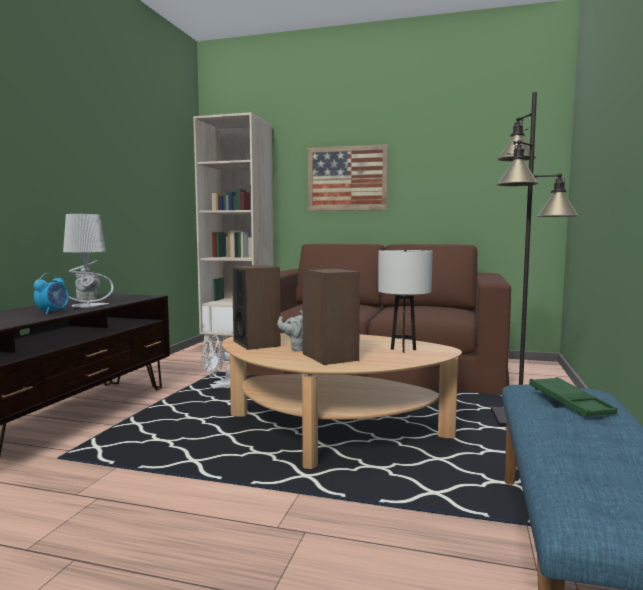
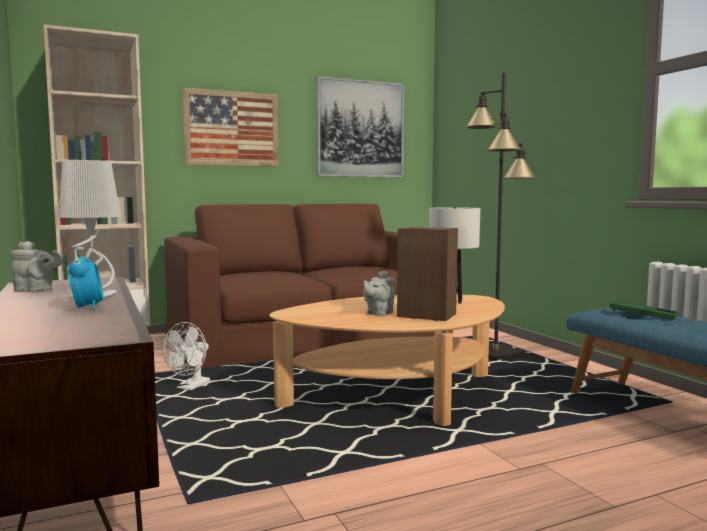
camera: 40 degrees left, 0 degrees up
(256, 343) = (323, 316): speaker -> none
(474, 169) = (360, 129): none -> picture

